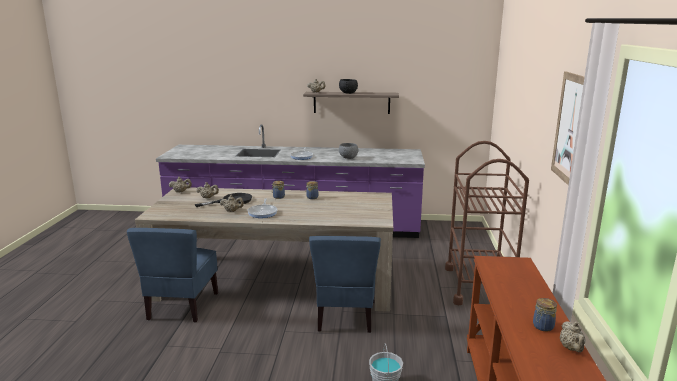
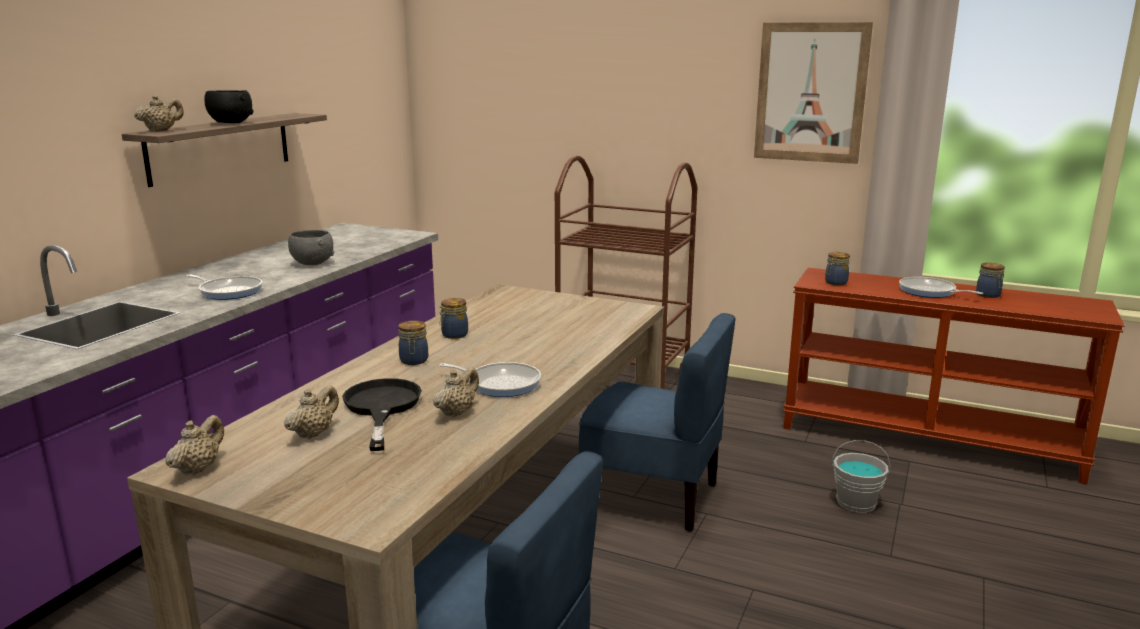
camera: 70 degrees left, 0 degrees up
(498, 267) = (835, 283): none -> jar
(519, 301) = (930, 292): none -> frying pan
(571, 349) = (1032, 295): beige teapot -> none

